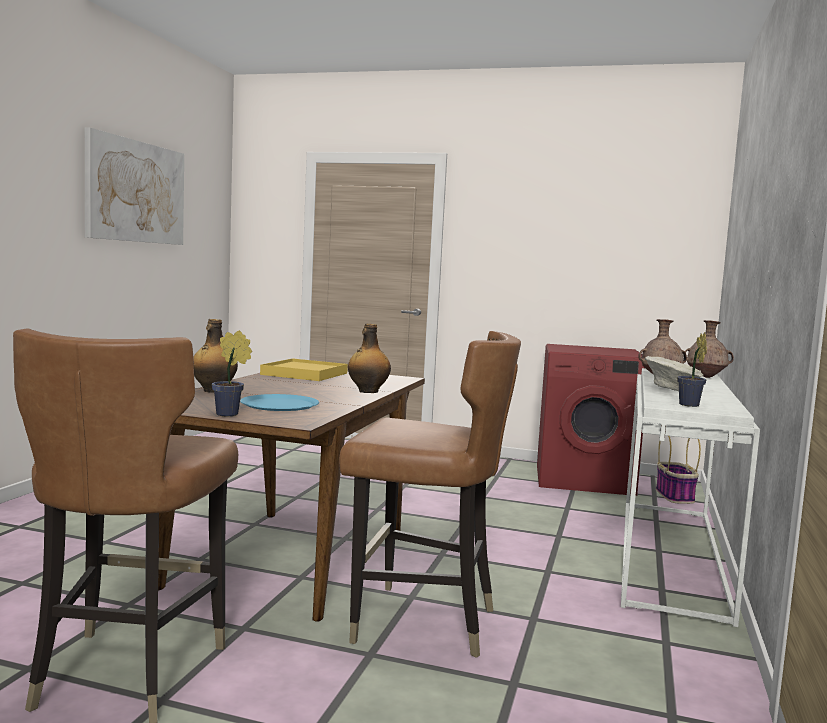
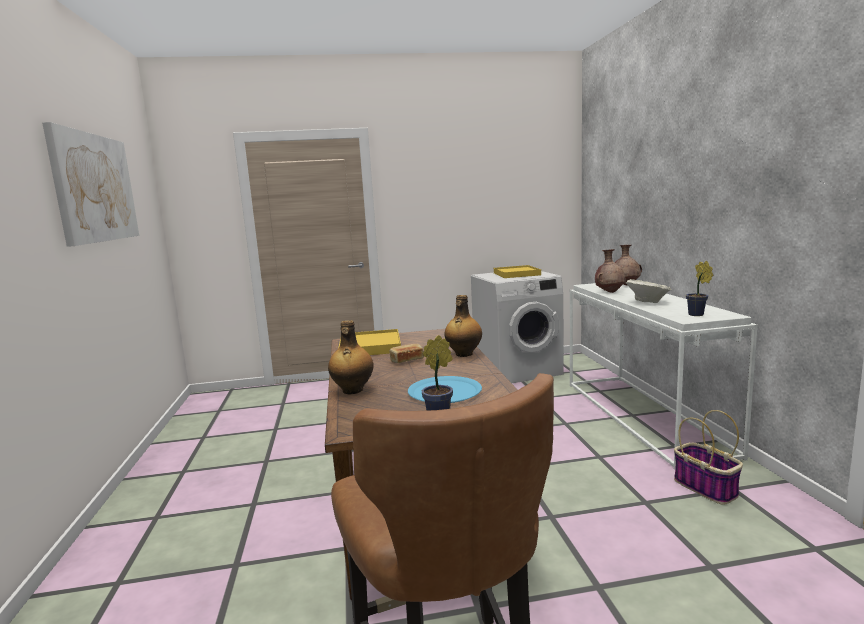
camera: 25 degrees left, 5 degrees up
(307, 385) = (406, 360): none -> bread
(421, 622) = (589, 538): brown chair -> none
(584, 480) = (518, 371): red washing machine -> white washing machine
(597, 350) = (516, 274): none -> yellow tray
(675, 496) = (584, 368): basket -> basket (706, 488)

